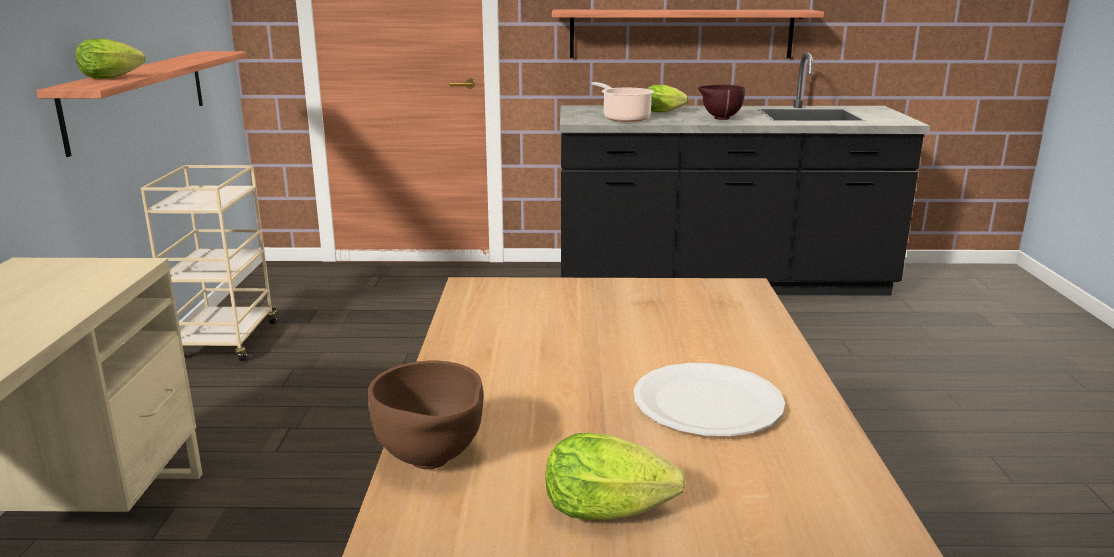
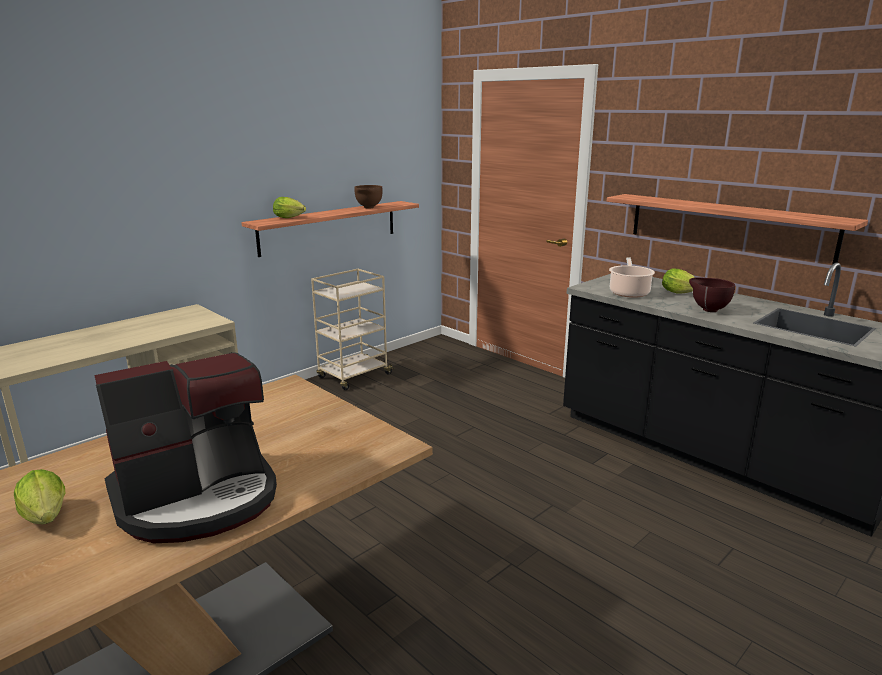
camera: 45 degrees right, 0 degrees up
(432, 462) = (68, 460): brown bowl -> brown bowl (368, 208)
(707, 403) = (198, 497): white plate -> coffee machine

